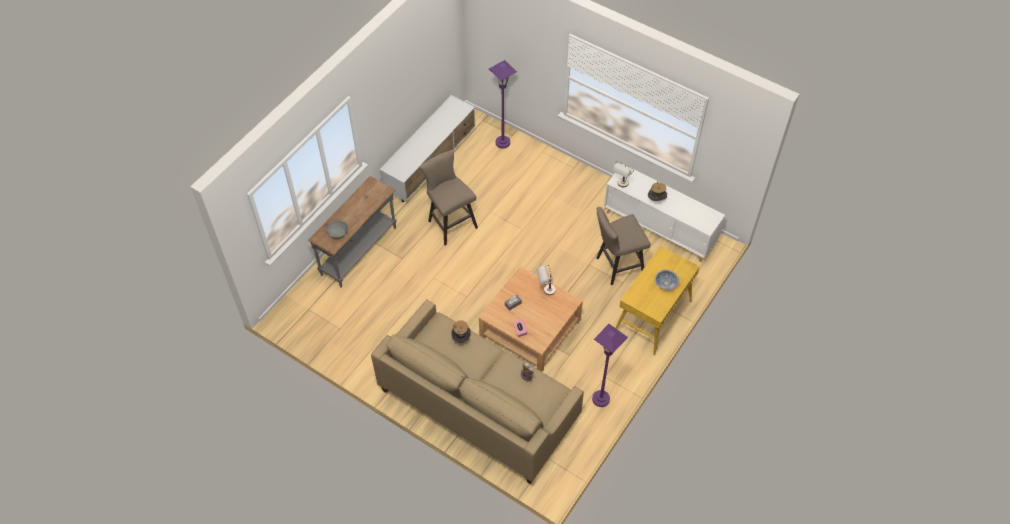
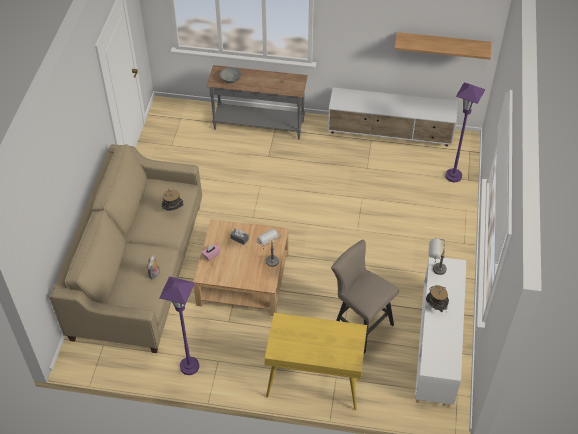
camera: 65 degrees right, 5 degrees down
(433, 62) = (442, 44): none -> shelf
(450, 223) = (329, 174): beige stool -> none
(666, 283) = (319, 346): bowl -> none

